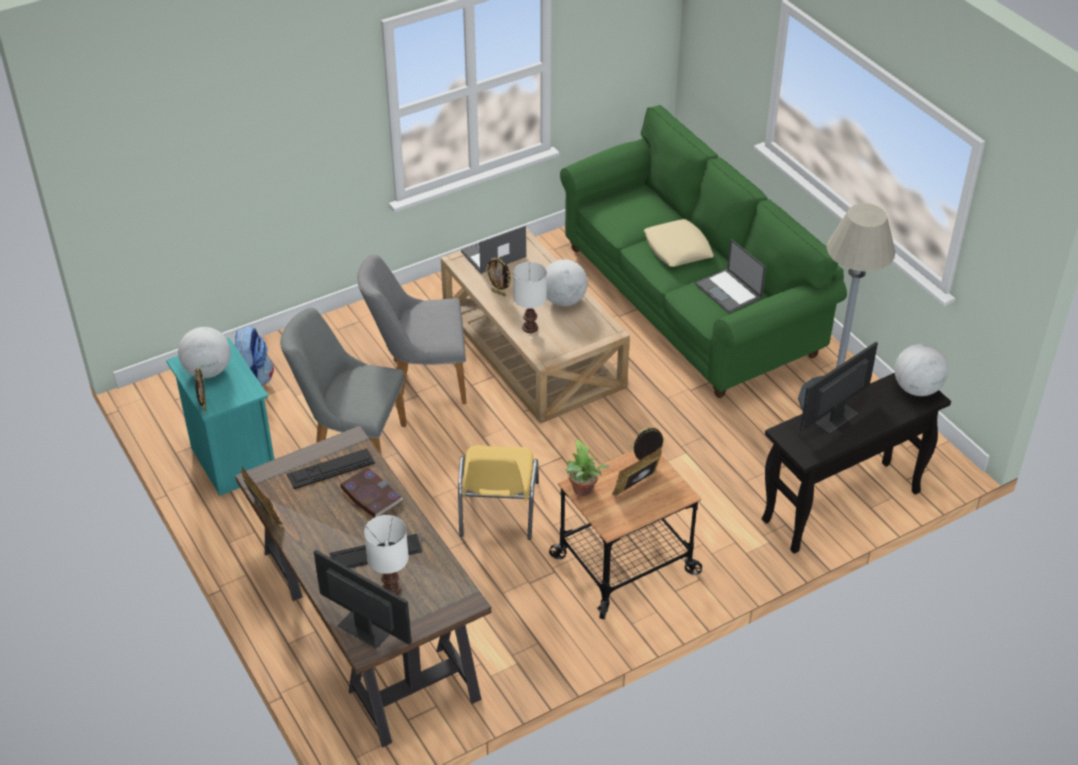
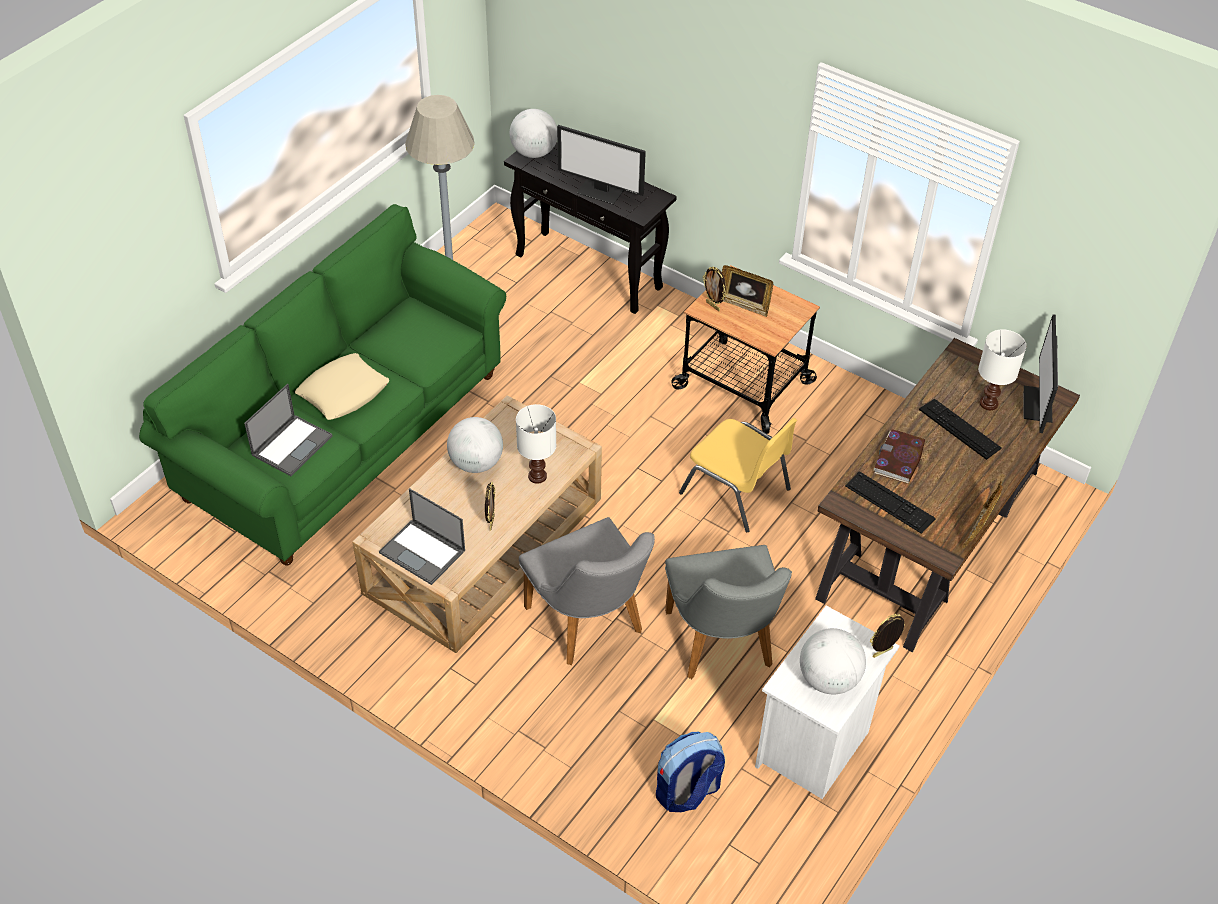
camera: 115 degrees left, 5 degrees up
(231, 460) = (814, 748): turquoise nightstand -> white nightstand
(497, 510) = (737, 491): yellow chair -> yellow chair turned 60 degrees clockwise
(583, 491) = (773, 336): potted plant -> none
(729, 291) = (405, 332): laptop -> laptop (292, 445)

